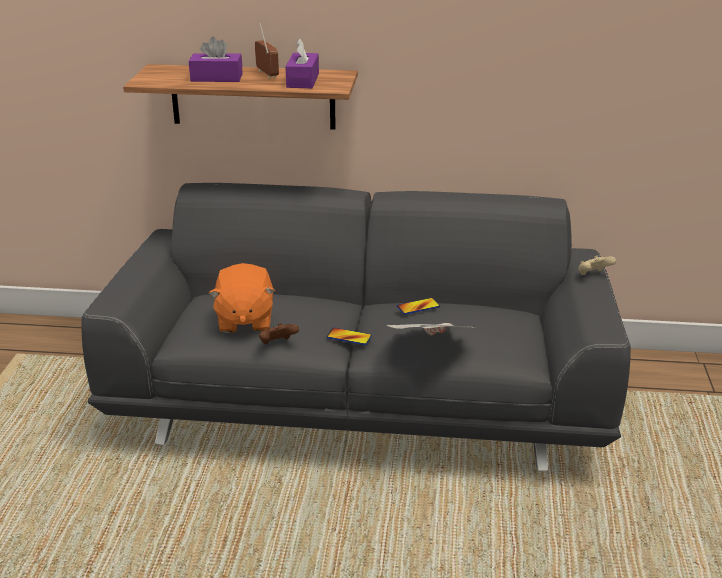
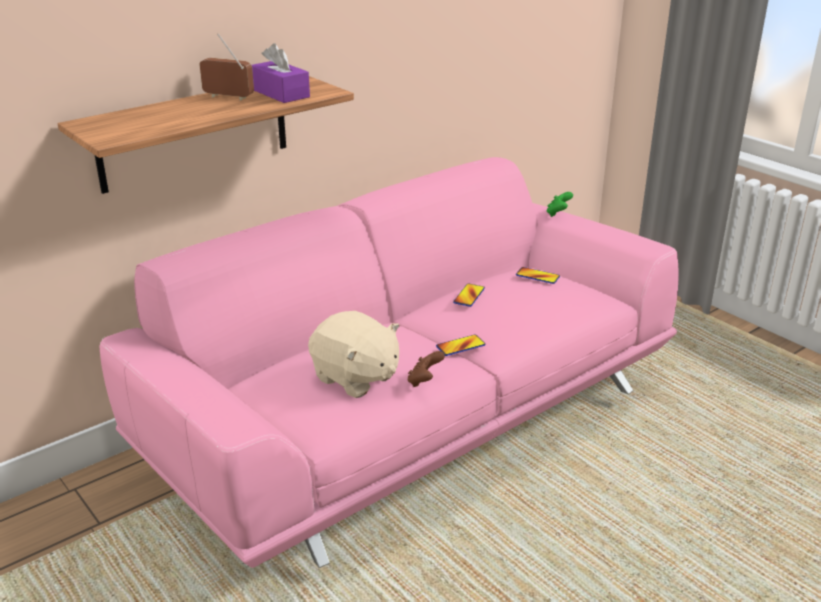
camera: 45 degrees left, 0 degrees up
(216, 78) = (185, 114): purple tissue box -> none
(244, 320) = (355, 378): orange plush toy -> beige plush toy
(362, 399) = (411, 420): grey sofa -> pink sofa
(431, 347) = (539, 320): newspaper -> none
(497, 318) = (537, 276): none -> phone
(593, 275) = (558, 214): beige game controller -> green game controller

